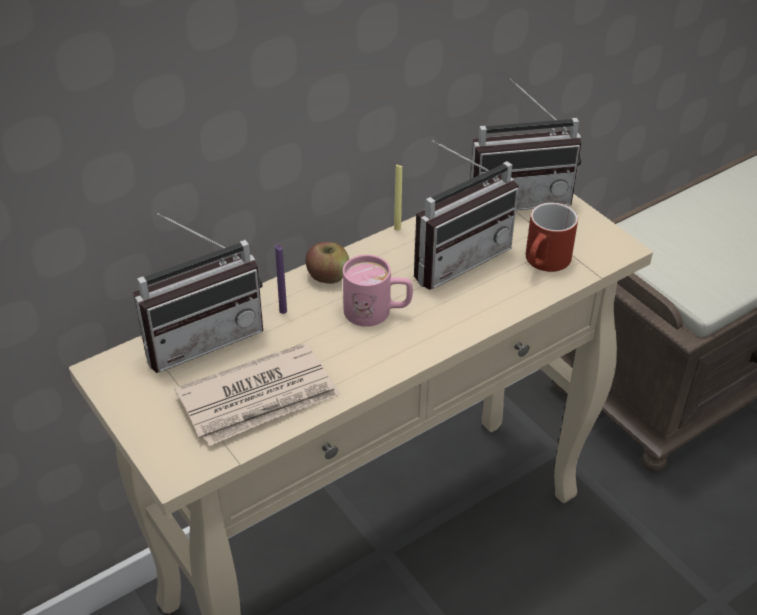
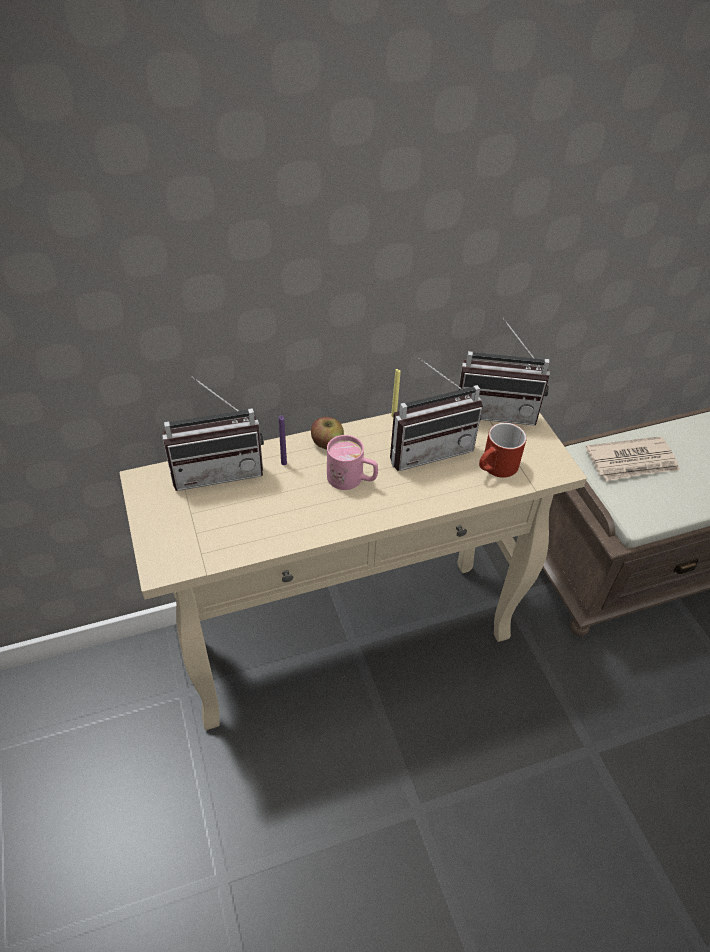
camera: 15 degrees right, 5 degrees up
(260, 399) = (240, 528): newspaper -> newspaper (632, 462)

